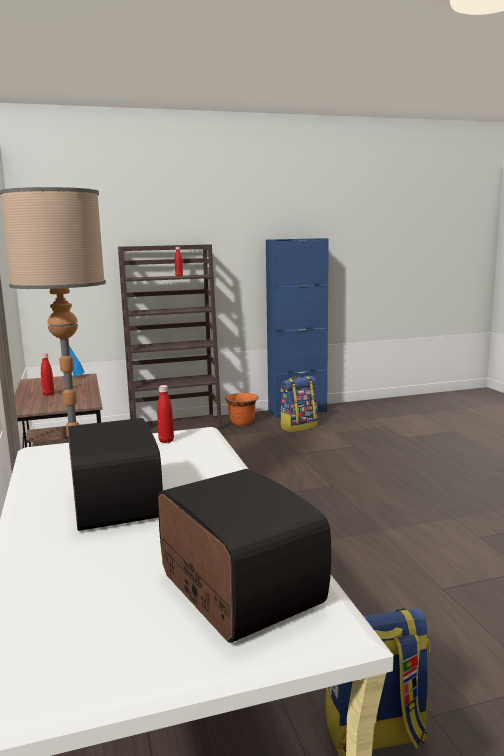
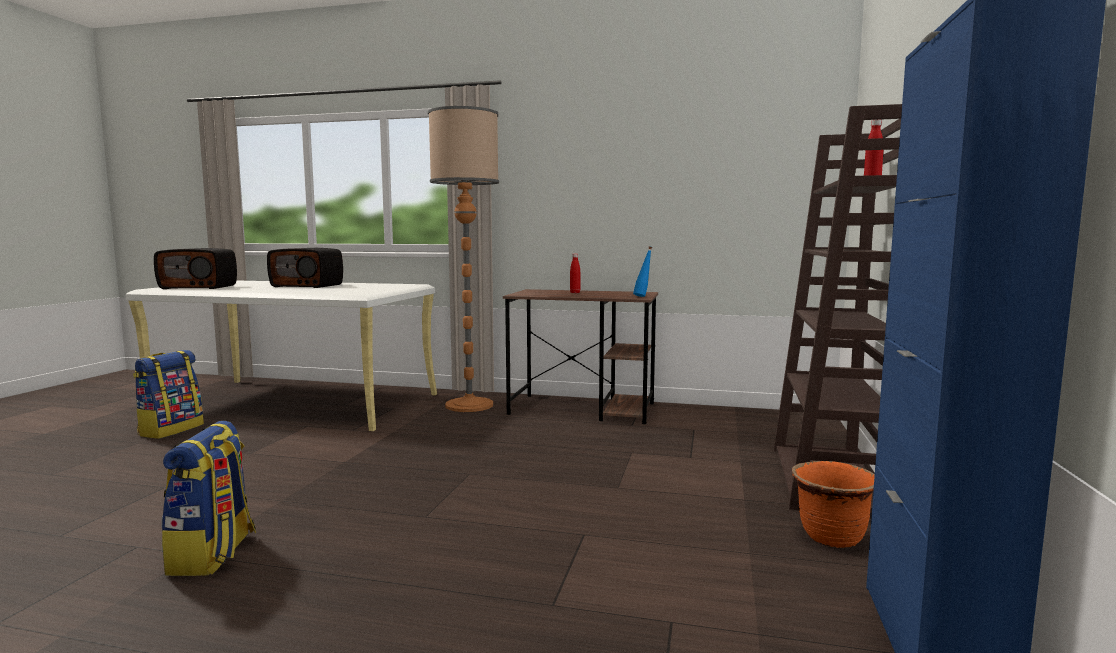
camera: 120 degrees right, 5 degrees down
(166, 441) = (364, 291): red bottle -> none
(298, 427) = (757, 589): backpack -> backpack (213, 555)

